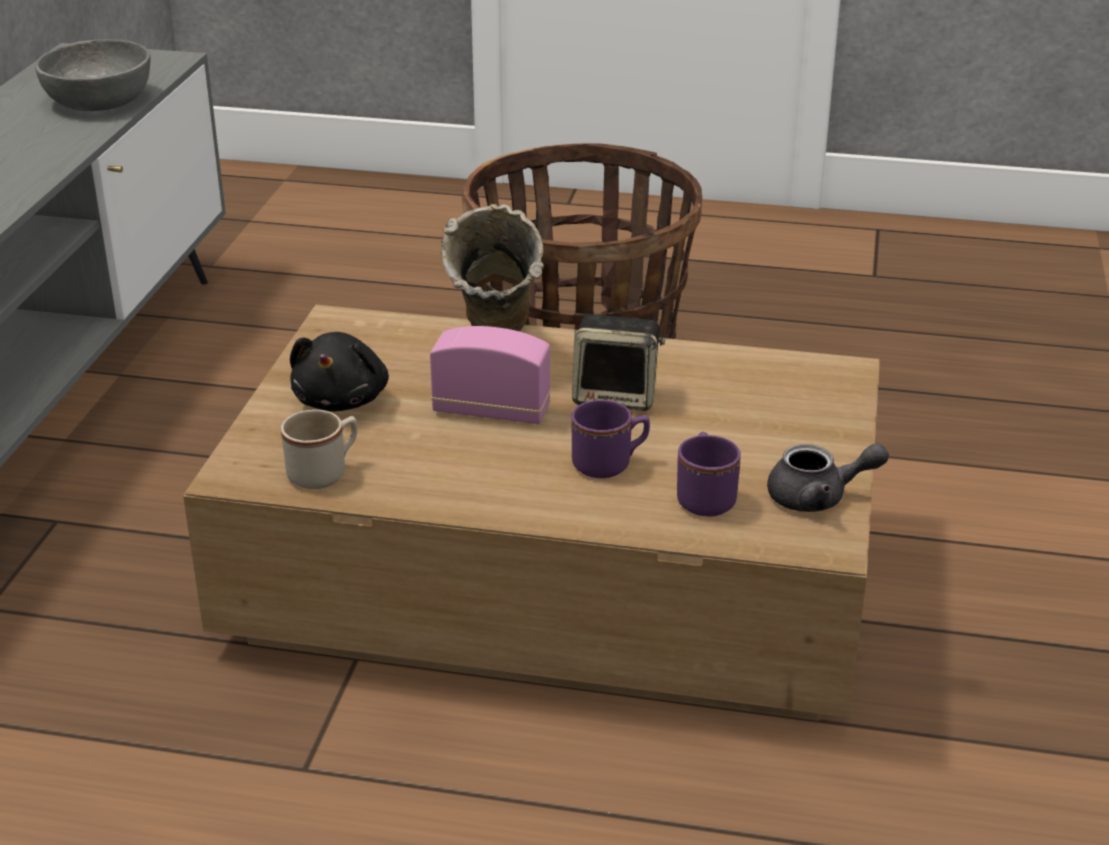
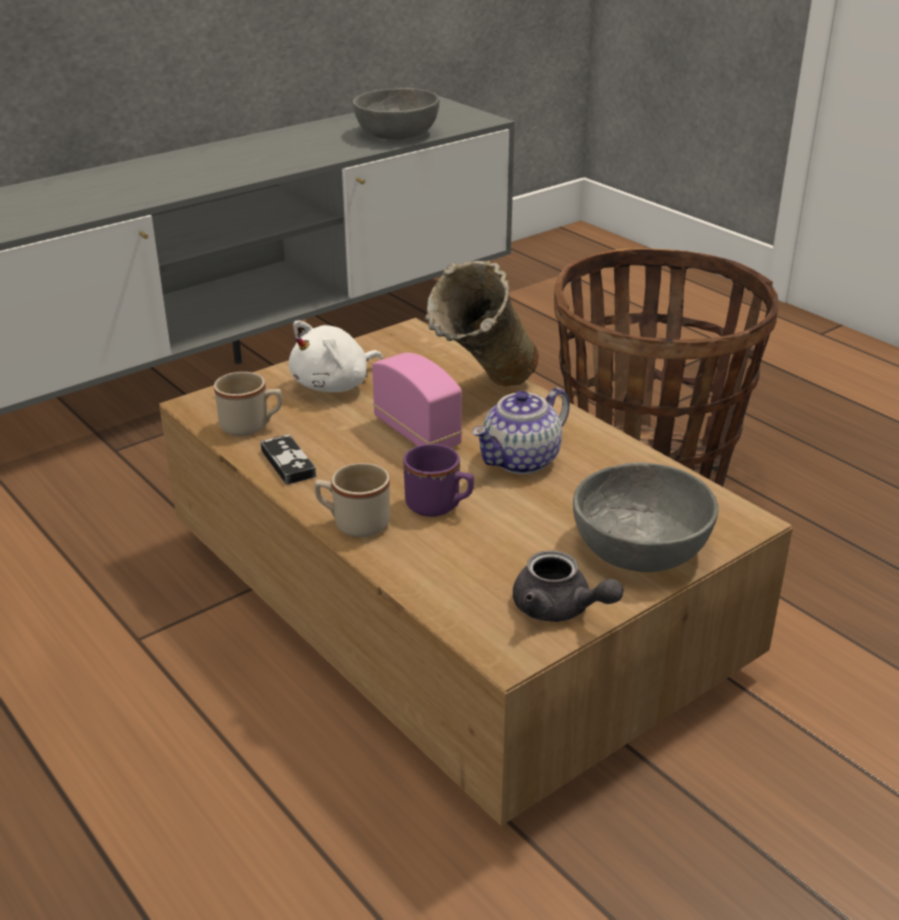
camera: 40 degrees right, 0 degrees up
(342, 400) = (334, 385): black plush toy -> white plush toy
(417, 489) = (288, 463): none -> game controller
(561, 511) = (353, 523): none -> beige mug
(617, 396) = (521, 461): speaker -> teapot
(705, 496) = (471, 564): purple mug -> none
(805, 423) = (640, 547): none -> grey bowl

